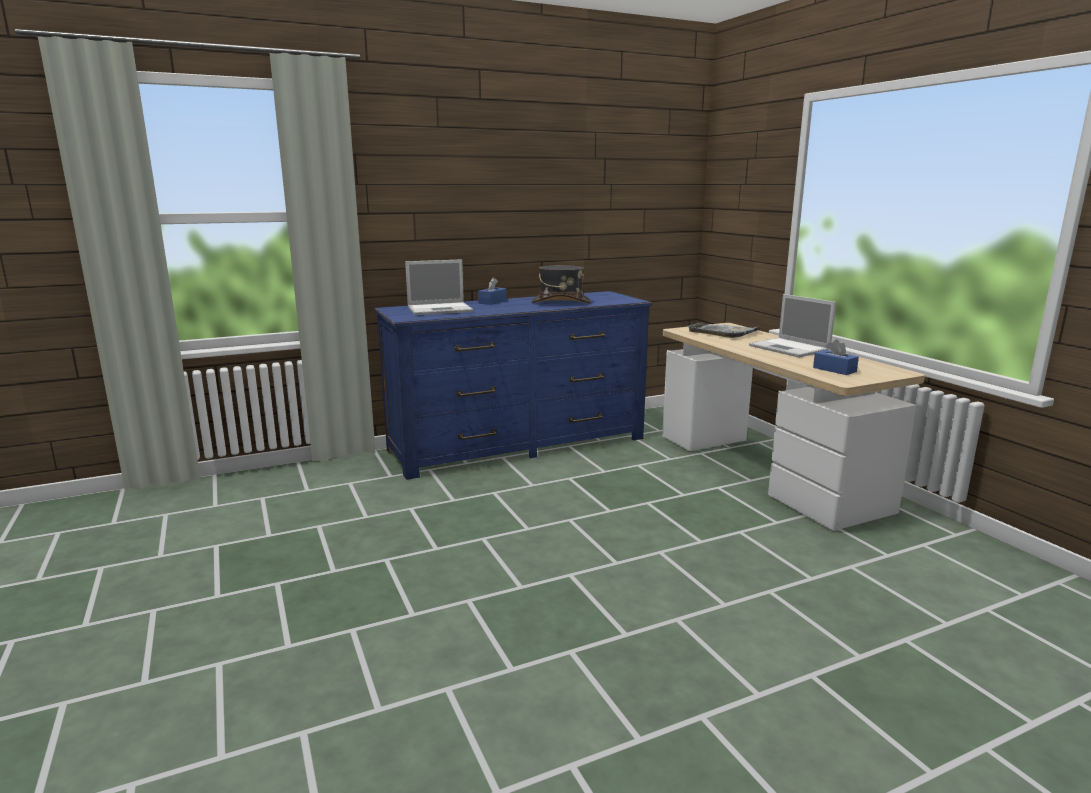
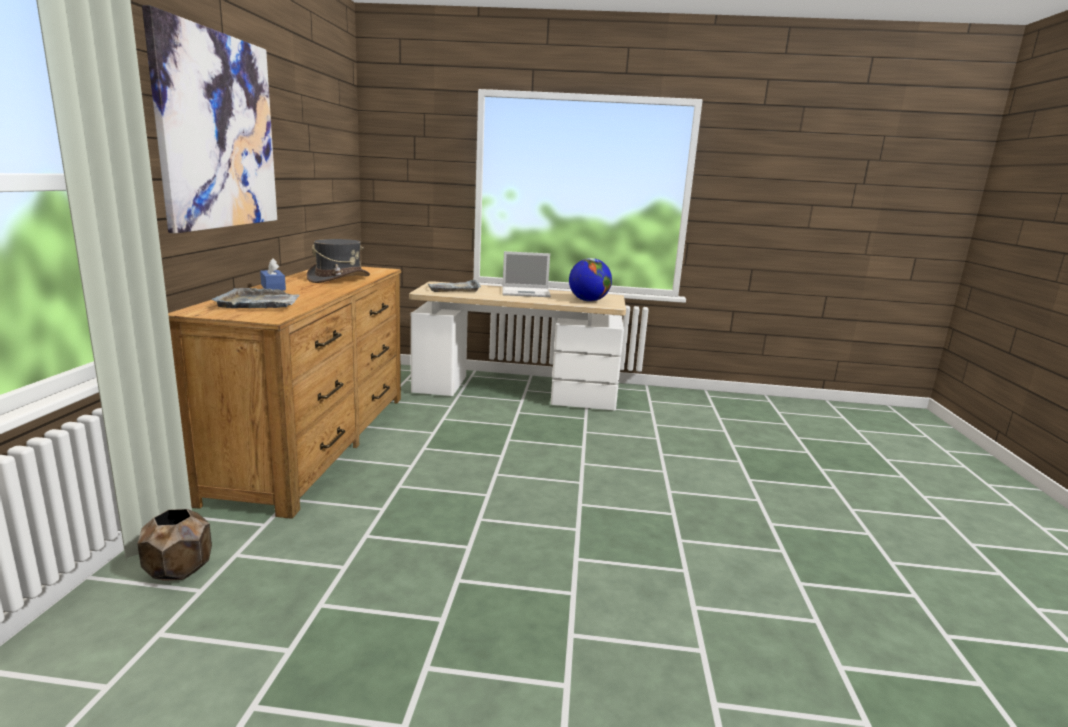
camera: 60 degrees left, 0 degrees up
(320, 477) = (178, 571): none -> brown planter
(441, 309) = (259, 303): laptop -> grey tray
(462, 175) = (218, 132): none -> picture
(518, 444) = (316, 442): blue dresser -> brown dresser
(834, 370) = (588, 301): blue tissue box -> globe

